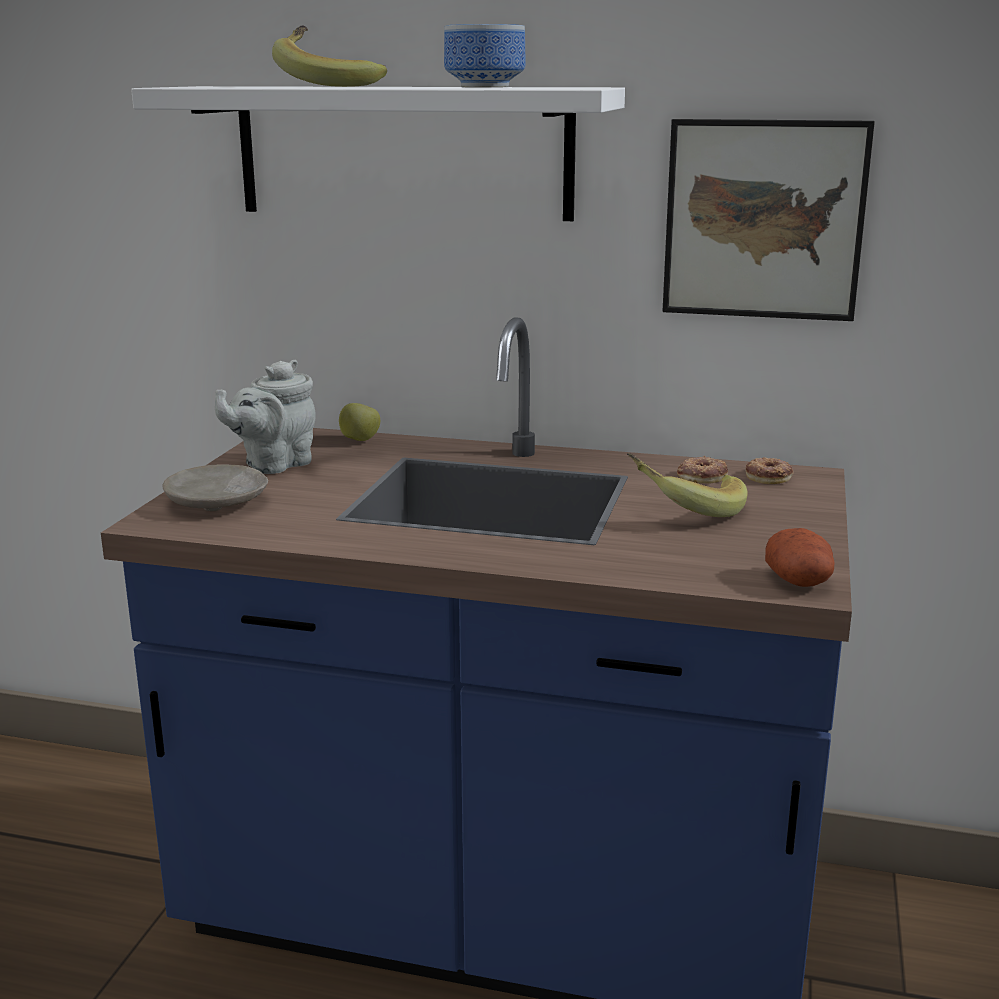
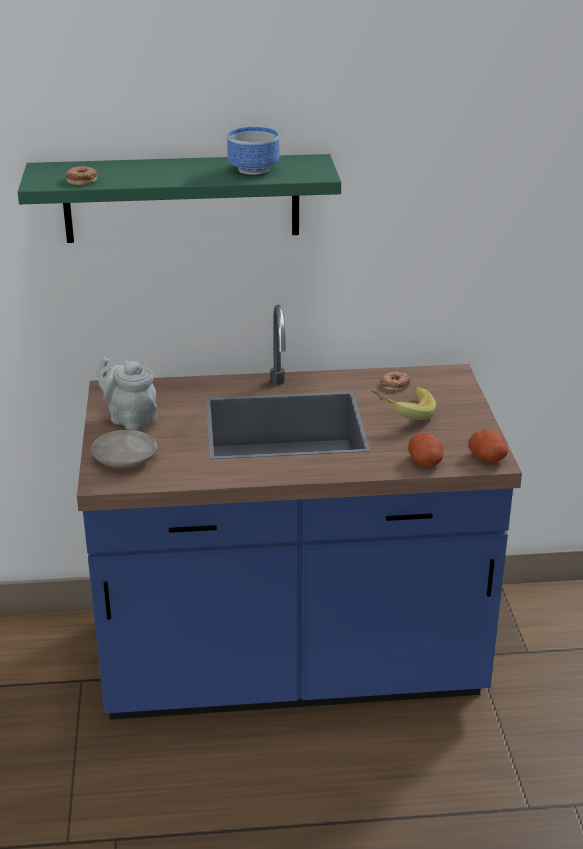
camera: 20 degrees left, 10 degrees up
(273, 465) = (130, 419): grey teapot -> grey teapot turned 105 degrees clockwise
(330, 86) = (140, 168): banana -> none
(360, 440) = (166, 387): apple -> none
(403, 152) = (182, 198): white shelf -> green shelf
(680, 571) = (426, 462): none -> potato
(763, 220) = (416, 226): picture -> none
(768, 476) = (431, 378): donut -> donut (82, 179)

